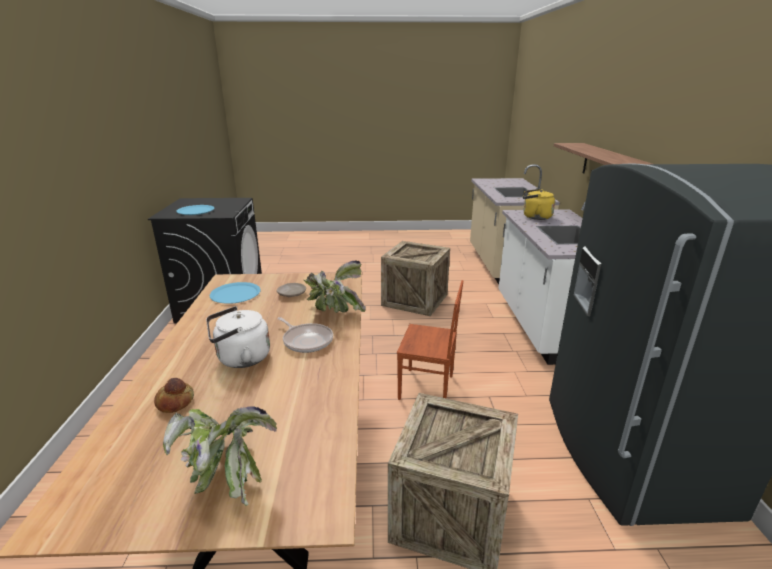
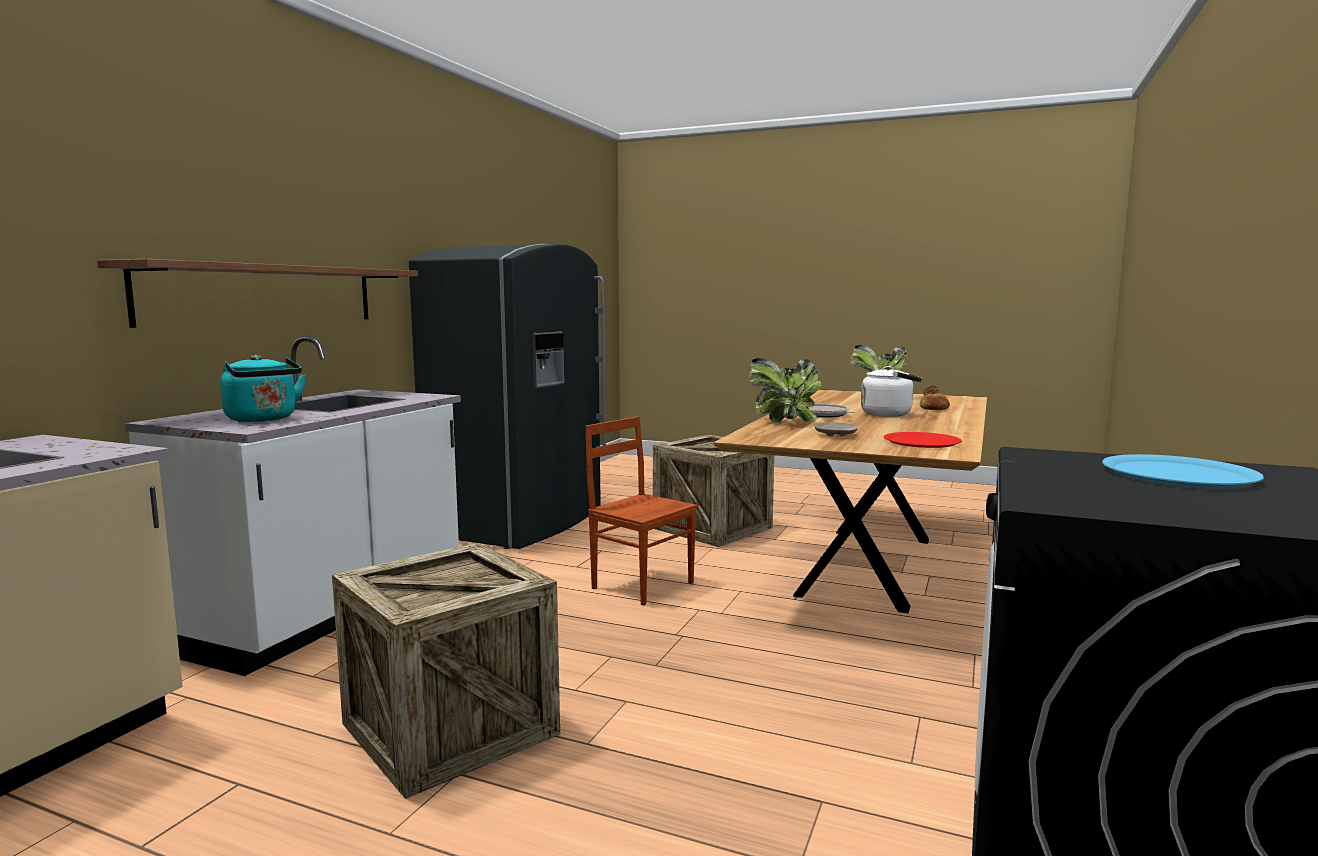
camera: 155 degrees left, 15 degrees down
(235, 294) = (921, 441): blue plate -> red plate
(535, 217) = (264, 419): yellow kettle -> turquoise kettle

